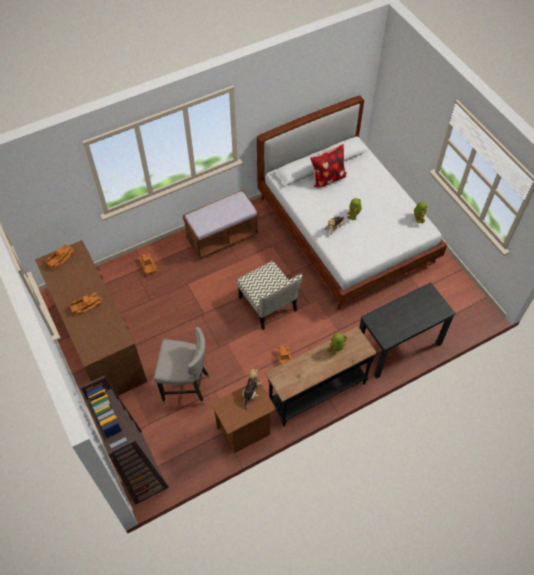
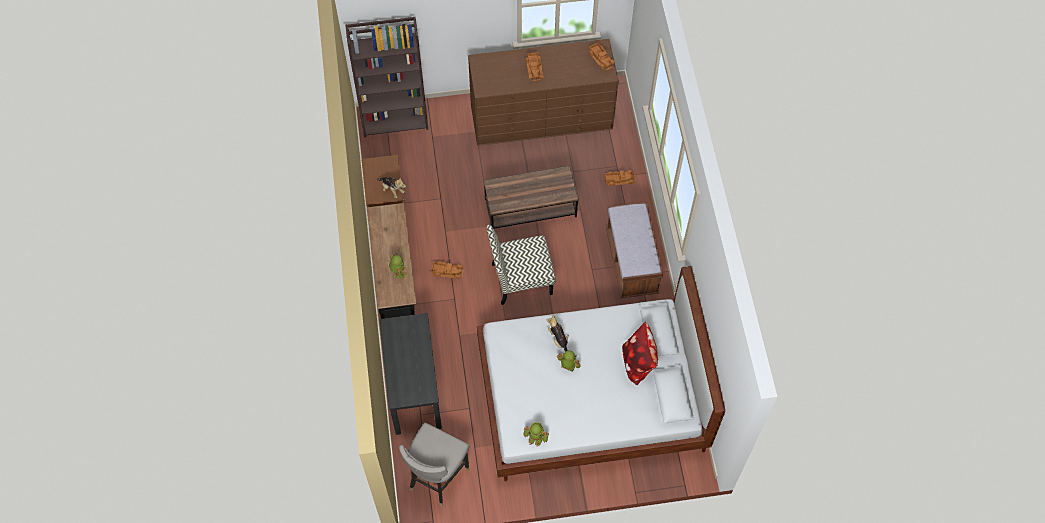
camera: 110 degrees right, 5 degrees up
(187, 387) = (455, 176): grey stool -> grey stool (437, 478)
(197, 319) = (530, 207): none -> brown coffee table

